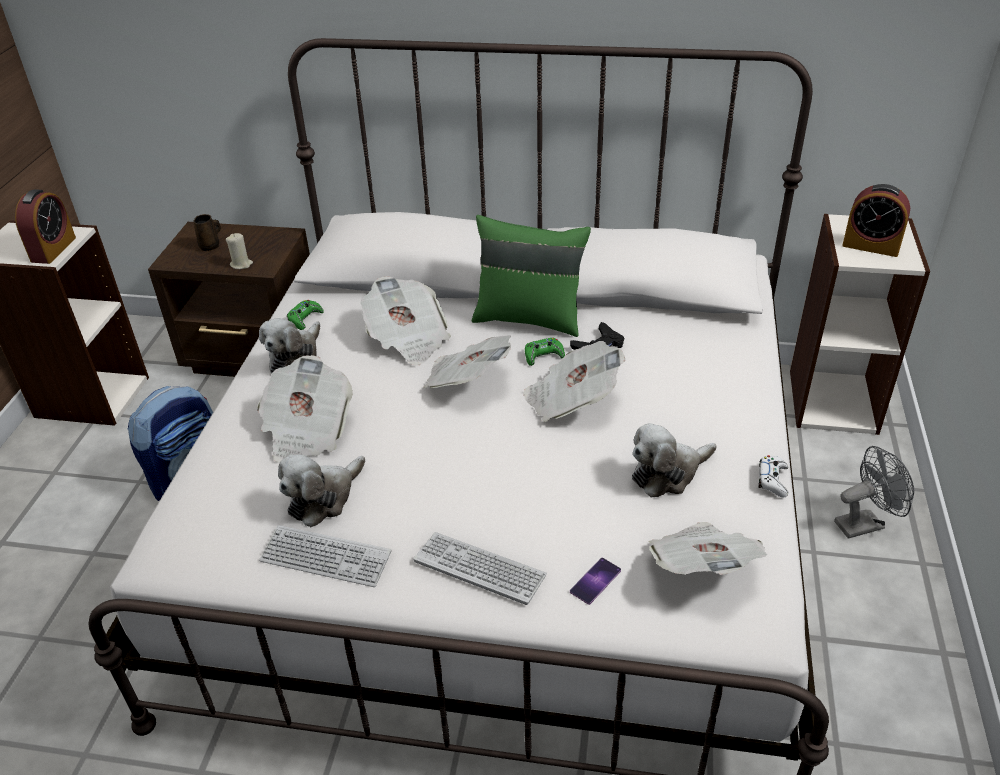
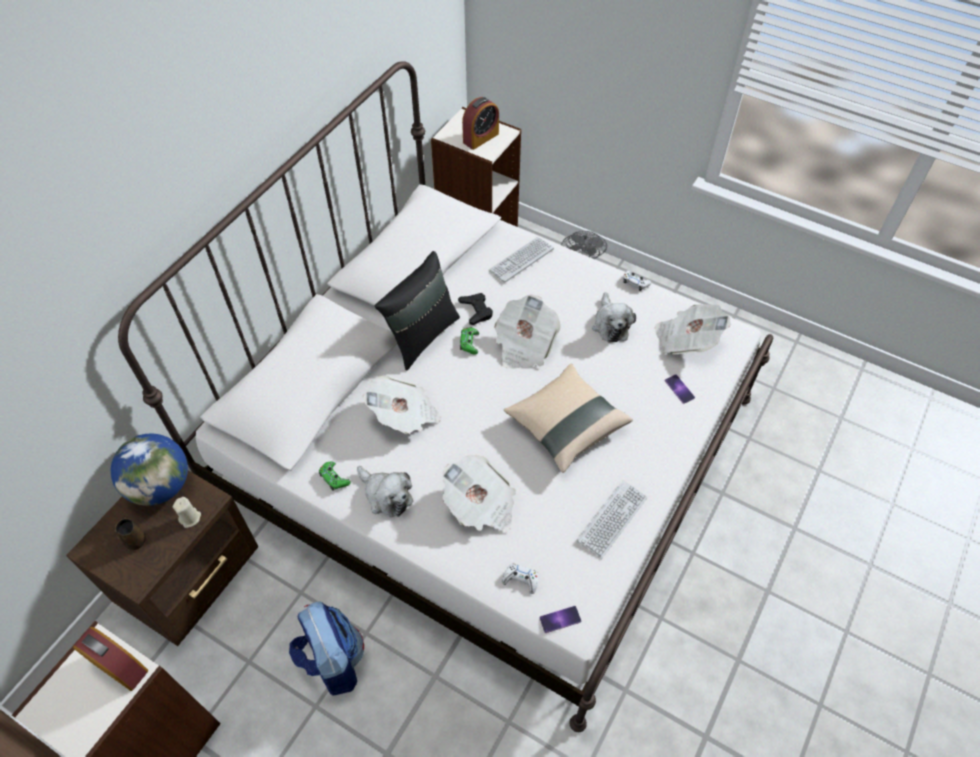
camera: 70 degrees left, 15 degrees up
(162, 543) = (560, 619): none -> phone
(211, 492) = (520, 580): none -> white game controller
(270, 239) = (161, 486): none -> globe
(323, 498) = (556, 509): plush toy -> none
(460, 473) = (566, 426): none -> beige pillow
(467, 381) = (474, 394): newspaper -> none
(479, 569) = (651, 440): keyboard -> keyboard (521, 260)
(529, 318) = (421, 336): green pillow -> black pillow

